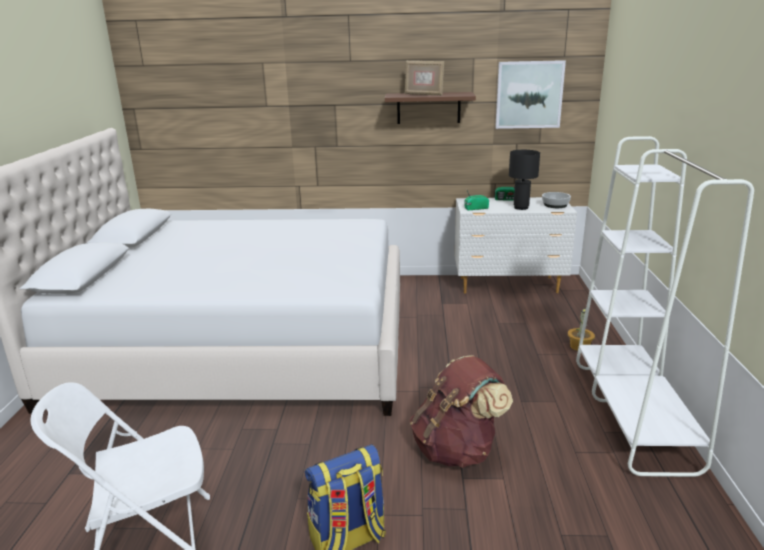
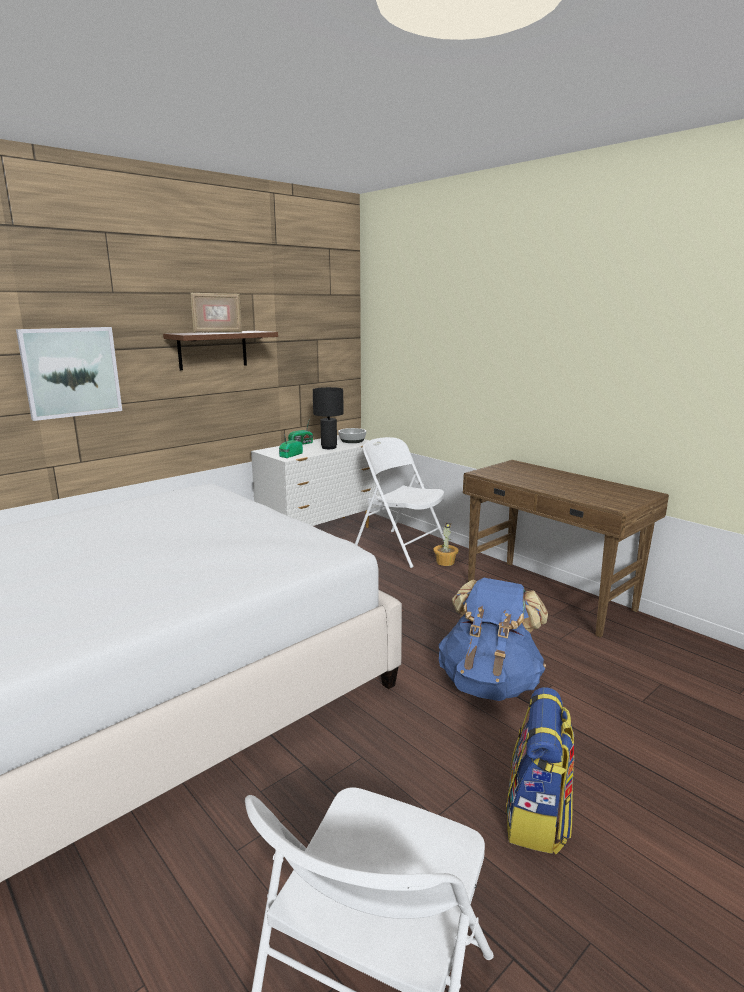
camera: 45 degrees left, 5 degrees down
(457, 449) = (489, 683): brown backpack -> blue backpack
(529, 94) = (306, 333): picture -> picture (71, 372)
(559, 320) = (401, 548): none -> white chair
(632, 416) = (550, 596): white clothes rack -> brown console table

